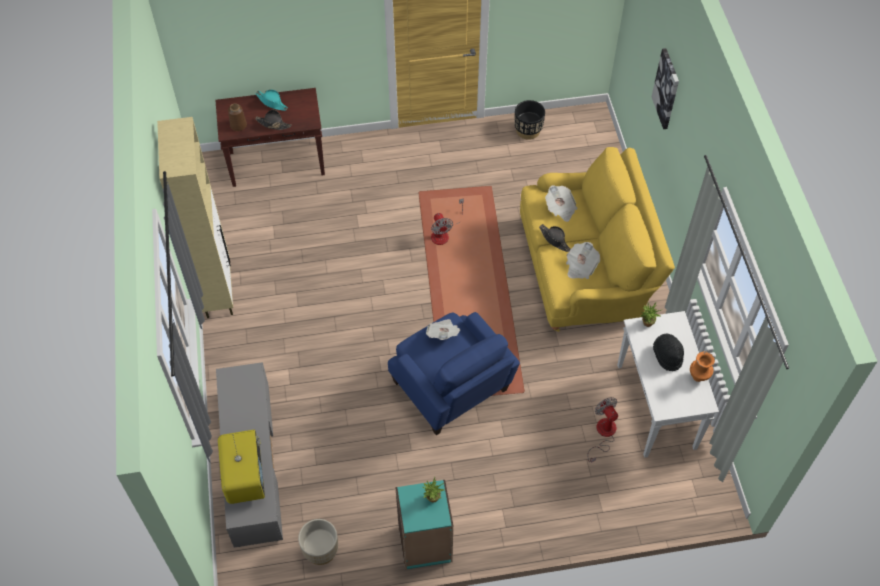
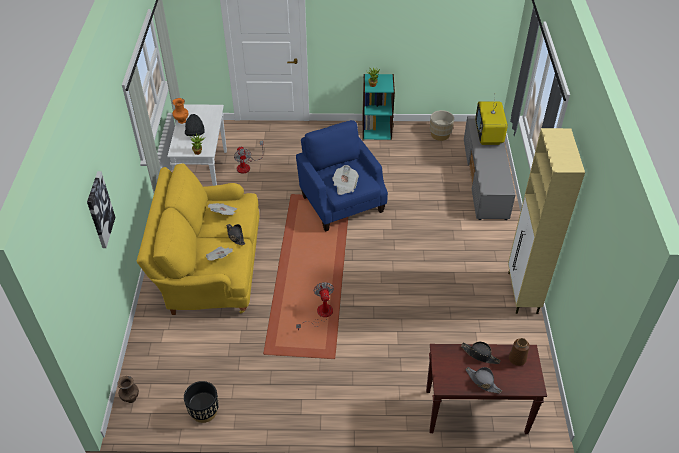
camera: 170 degrees left, 10 degrees down
(272, 102) = (482, 381): turquoise hat -> grey hat
(600, 131) = (130, 398): none -> brown vase

